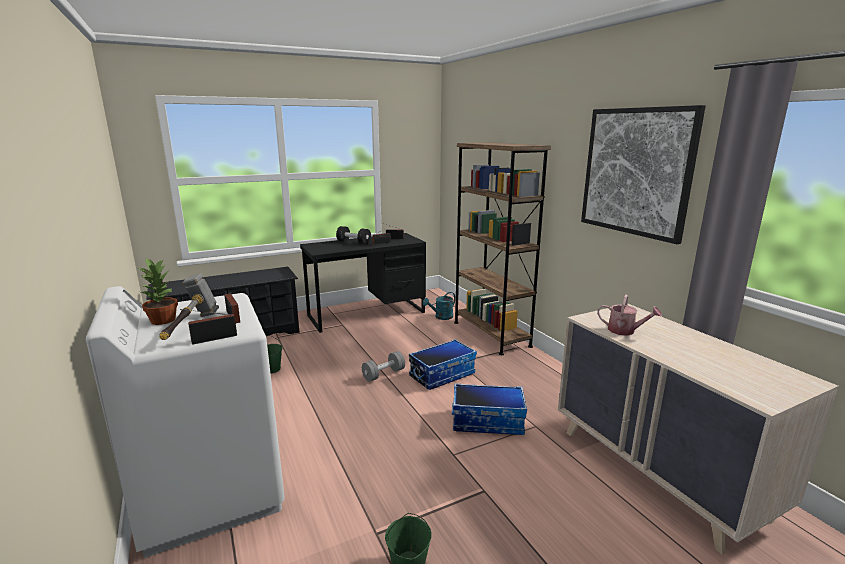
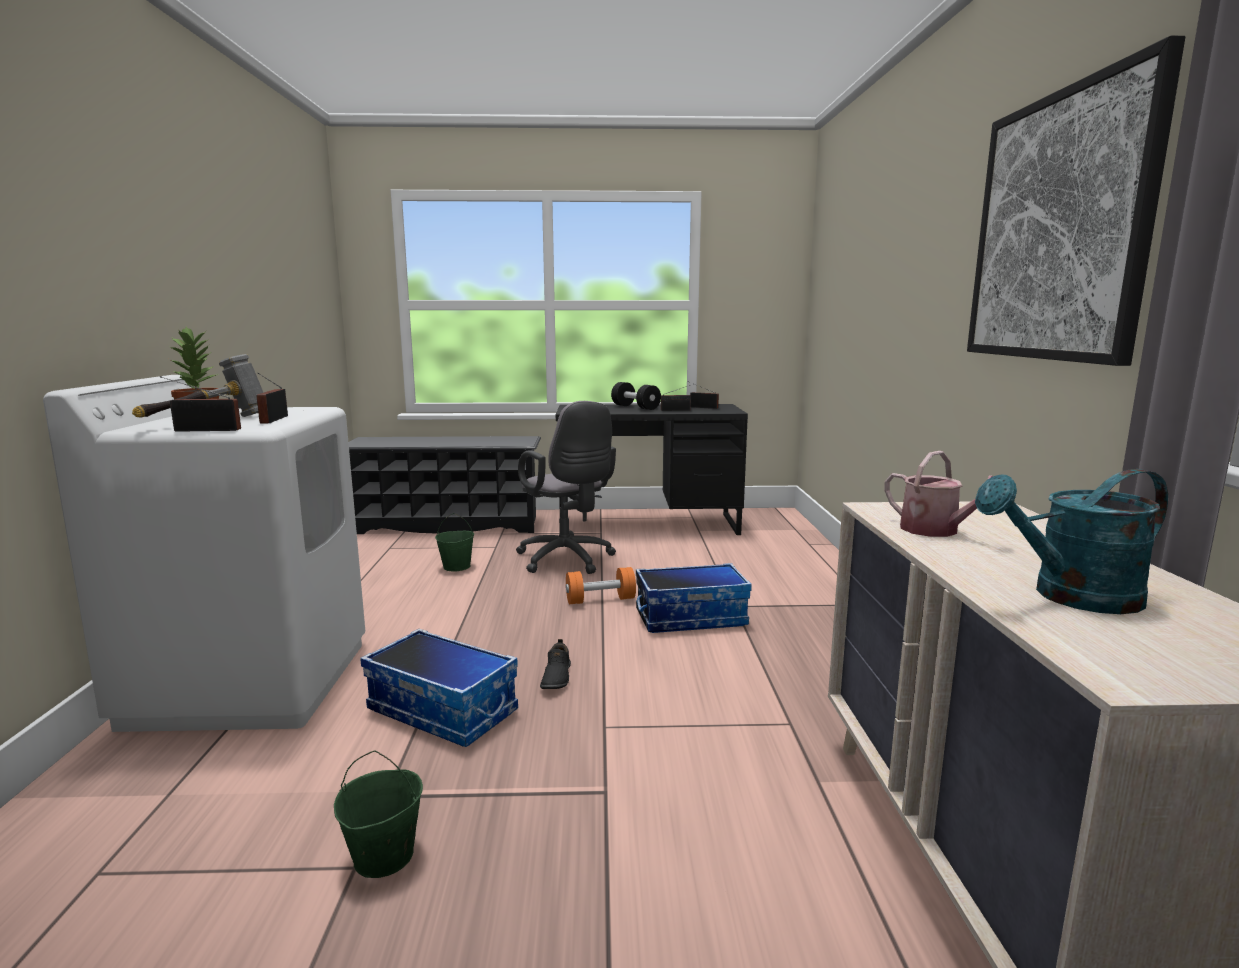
camera: 25 degrees right, 5 degrees down
(340, 350) = (568, 560): none -> grey office chair
(383, 374) = (600, 600): grey dumbbell -> orange dumbbell
(402, 432) = (555, 677): none -> black shoe
(441, 317) = (762, 544): turquoise watering can -> turquoise watering can (1072, 597)
(488, 421) = (708, 696): storage box -> storage box (444, 710)
(491, 334) = (830, 578): brown bookcase -> none

